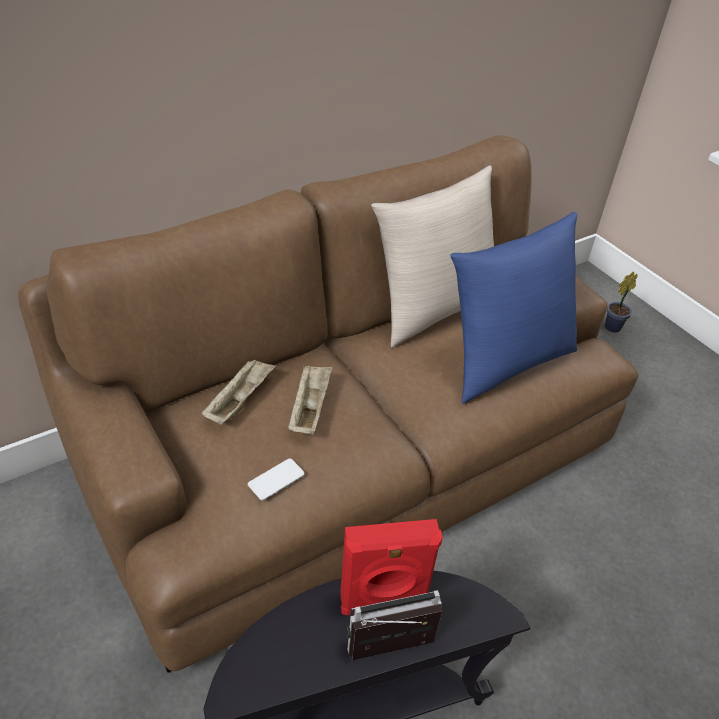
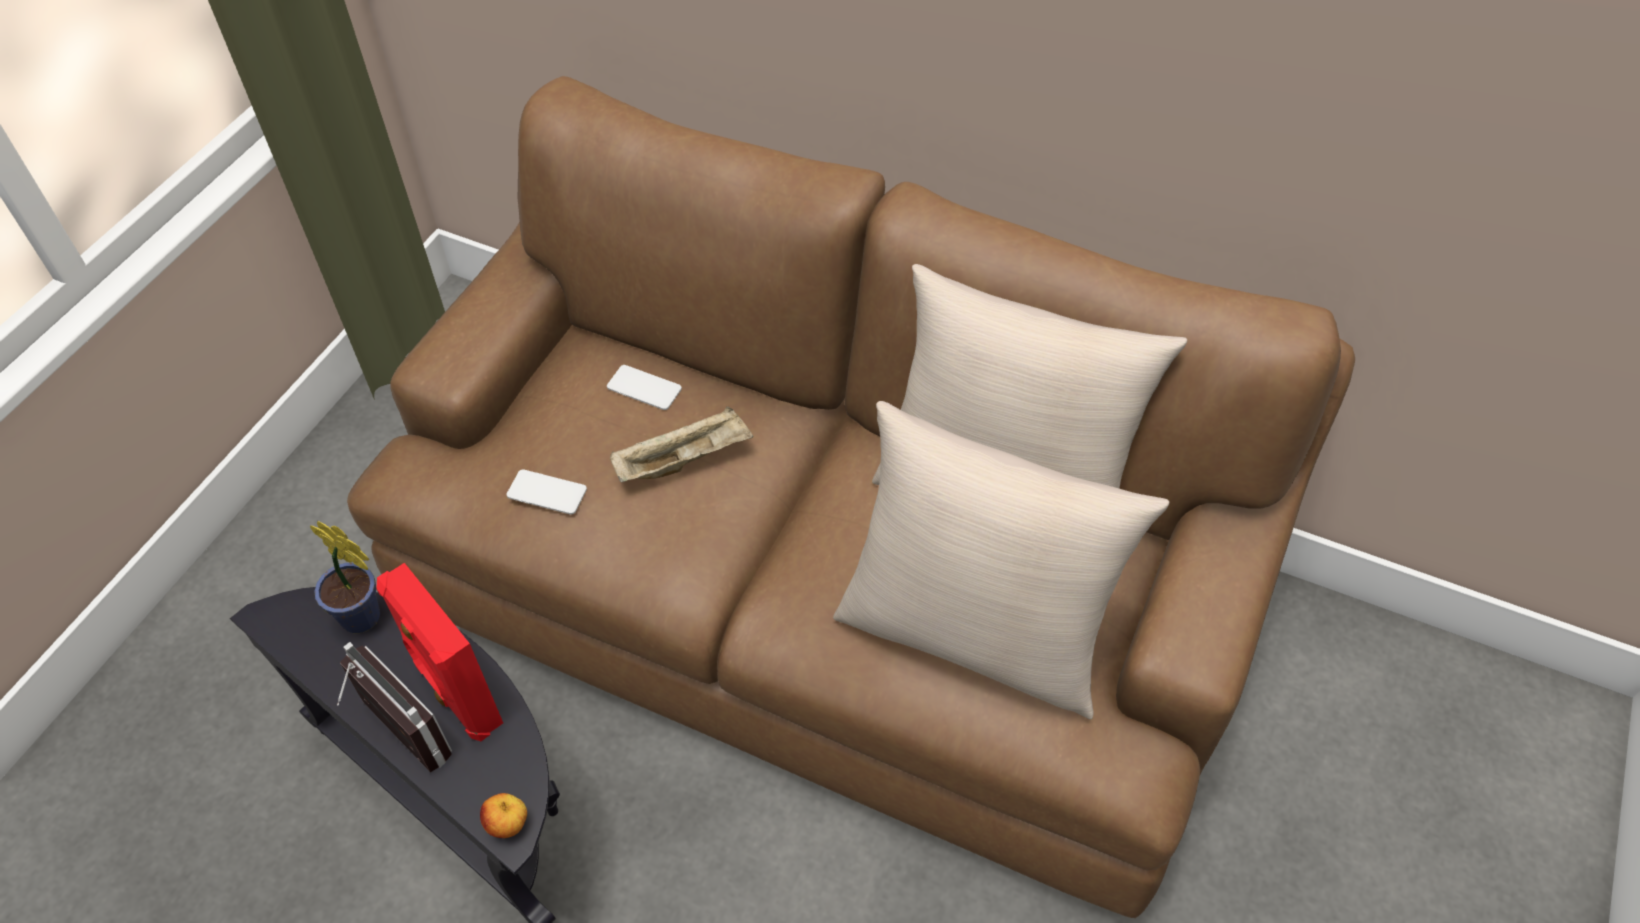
camera: 60 degrees right, 10 degrees up
(240, 400) = (644, 388): beige tray -> phone
(496, 615) = (508, 825): none -> apple
(505, 361) = (974, 633): blue pillow -> beige pillow
(614, 327) = (1471, 823): potted plant -> potted plant (365, 619)

